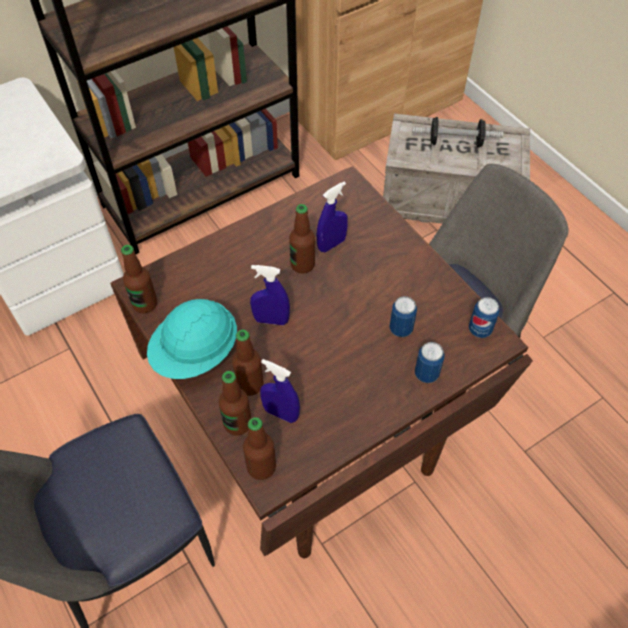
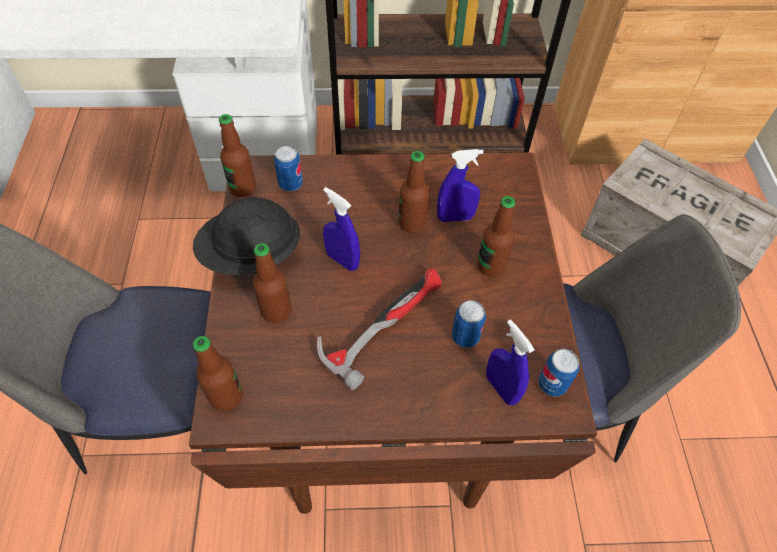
camera: 30 degrees right, 0 degrees up
(196, 354) = (251, 256): turquoise hard hat -> black hard hat
(237, 423) = (237, 342): bottle -> bottle (490, 266)
(281, 413) = (283, 355): blue spray bottle -> blue spray bottle (501, 388)
(336, 349) = (383, 322): none -> hammer
(426, 374) = (458, 399): can -> can (290, 184)
(455, 142) = (693, 193): dumbbell -> none

